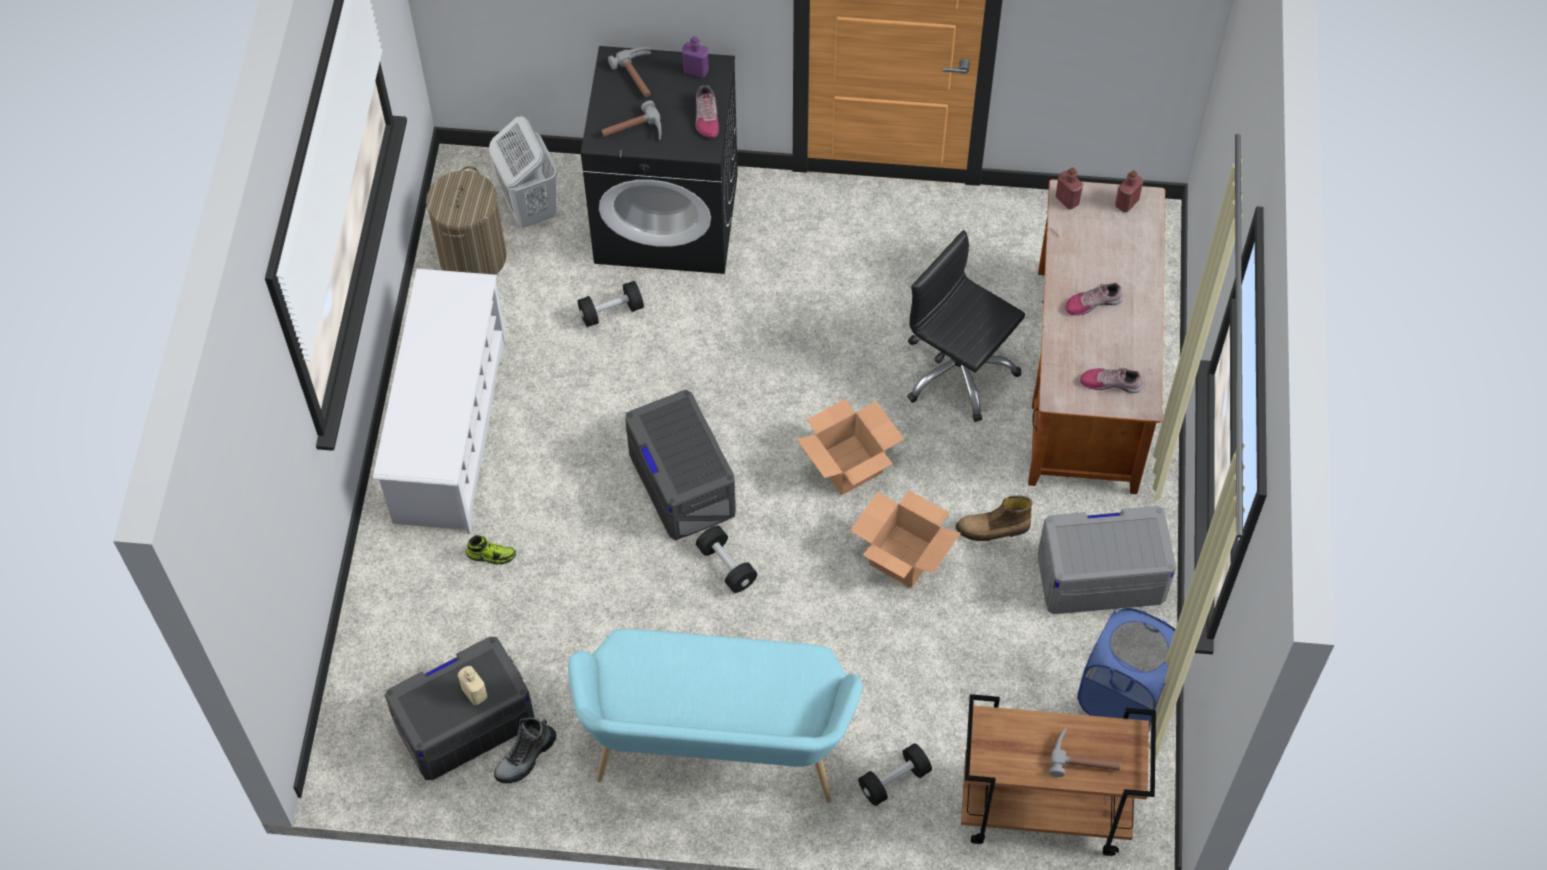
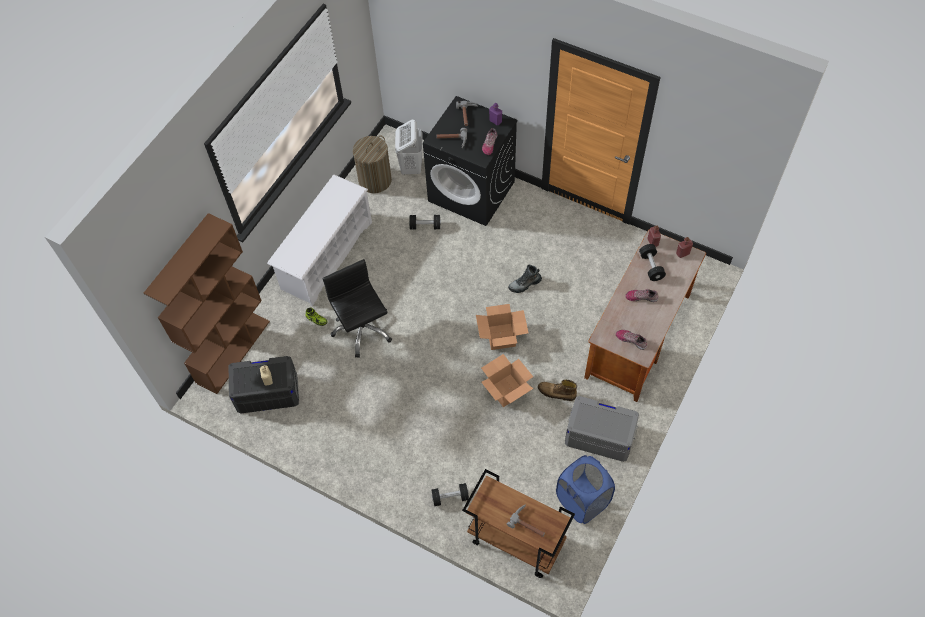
camera: 25 degrees right, 0 degrees up
(358, 671) = (233, 351): none -> brown bookcase
(525, 757) = (286, 419): boot -> boot (525, 284)
(682, 482) = (419, 317): grey storage box -> none
(717, 751) = (374, 450): turquoise bench -> none
(726, 566) = (420, 364): black dumbbell -> black dumbbell (651, 267)
(958, 372) = (575, 310): black office chair -> black office chair (362, 329)

